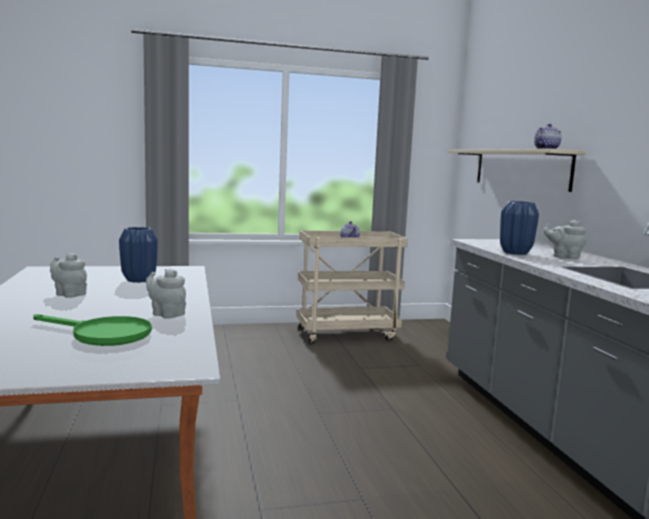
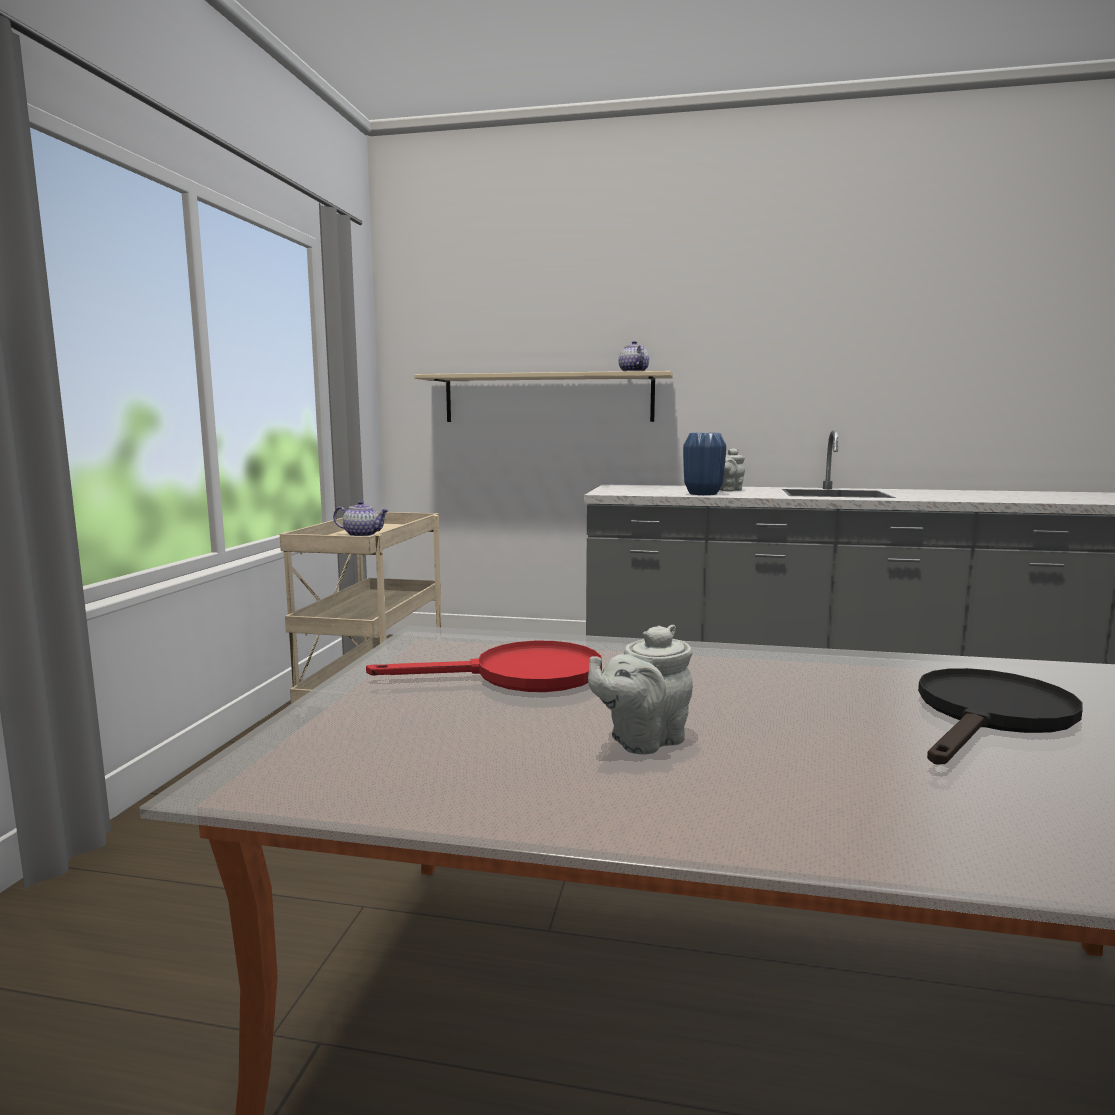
camera: 65 degrees left, 0 degrees up
(103, 334) = (990, 716): green frying pan -> black frying pan
(138, 280) = (520, 675): blue vase -> red frying pan
(166, 314) = (828, 670): grey teapot -> none

